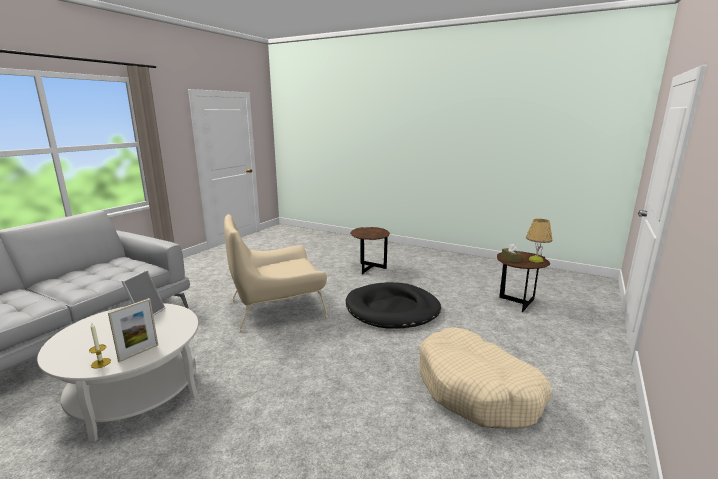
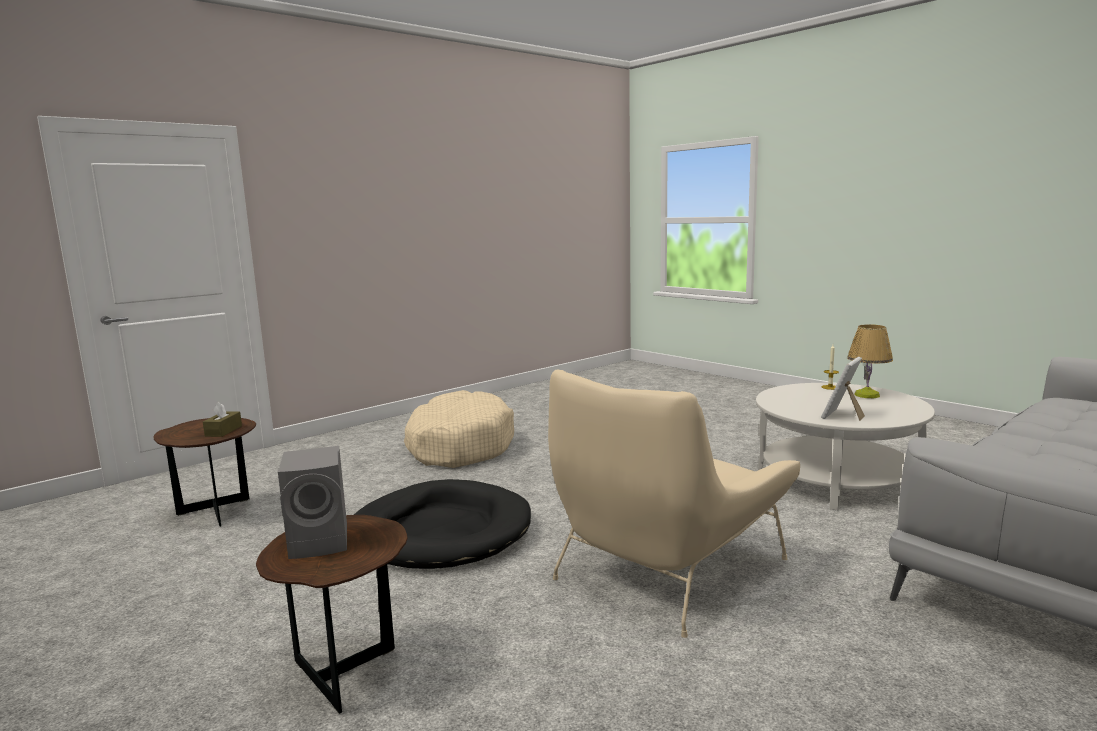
camera: 160 degrees left, 5 degrees down
(138, 353) = (800, 390): picture frame -> none
(277, 308) = (667, 567): beige armchair -> beige armchair turned 135 degrees clockwise
(374, 232) = (322, 542): none -> grey speaker
(535, 260) = (193, 426): table lamp -> table lamp (867, 395)

